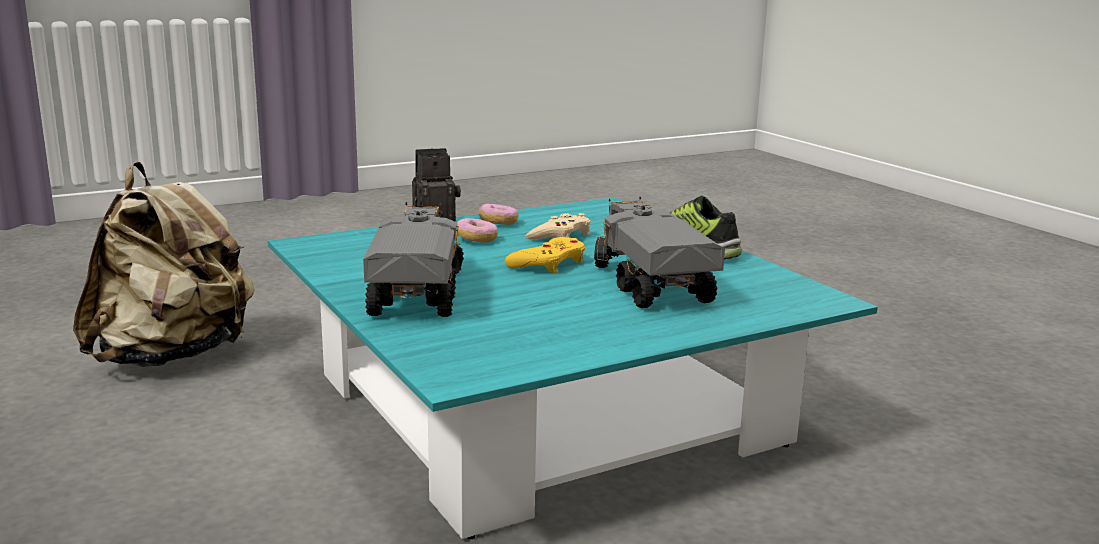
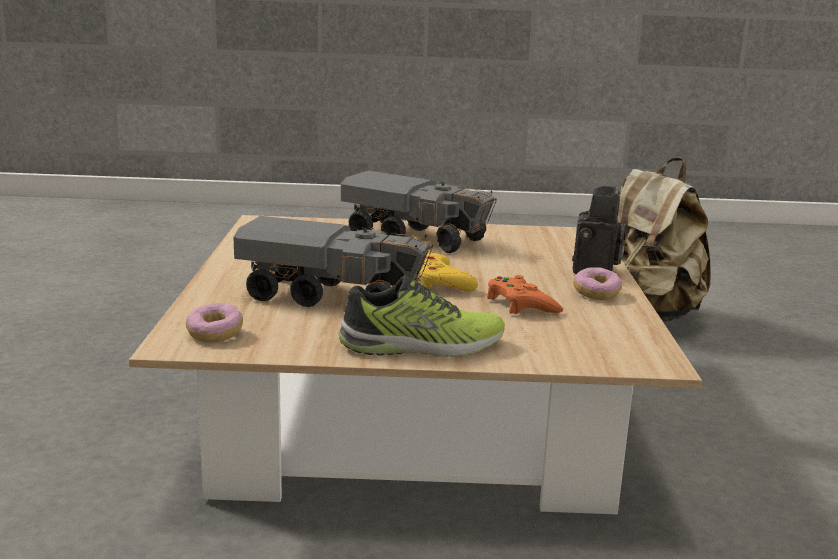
camera: 120 degrees right, 0 degrees up
(476, 239) = (540, 275): donut -> donut (214, 334)
(545, 410) = (411, 413): turquoise coffee table -> beige coffee table
(560, 236) = (521, 304): beige game controller -> orange game controller

